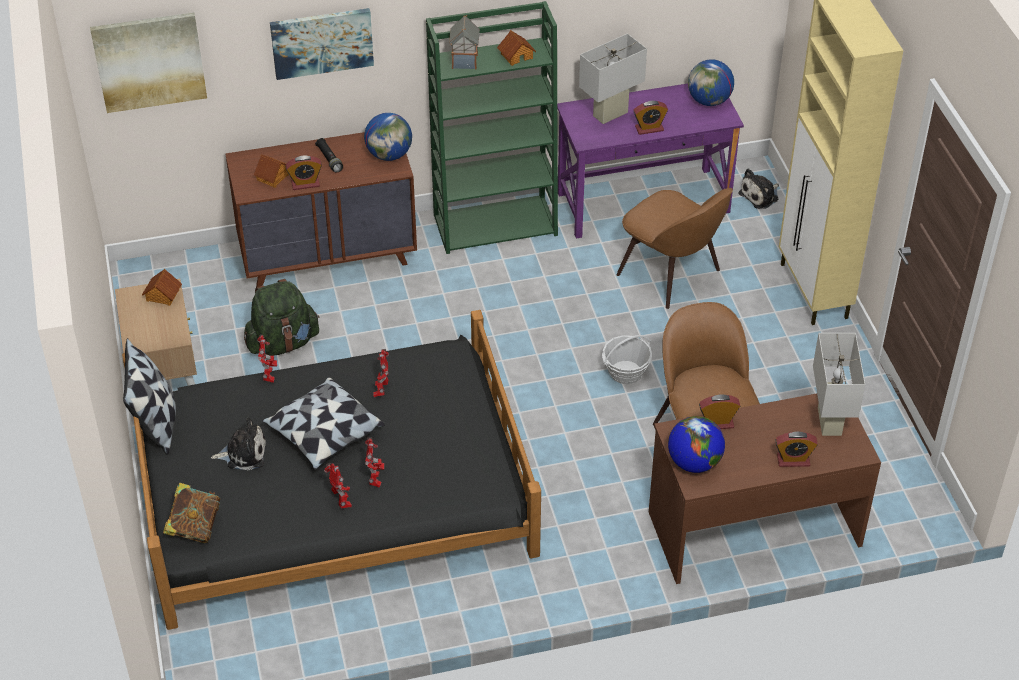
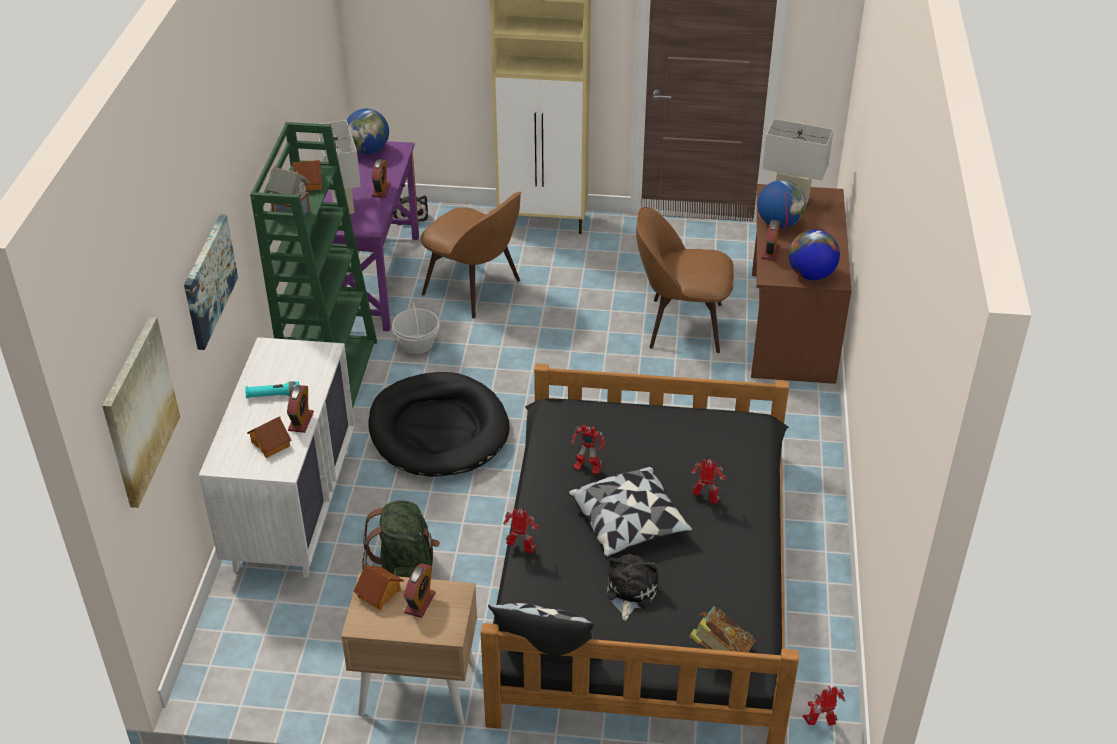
camera: 70 degrees left, 5 degrees down
(328, 255) = (293, 507): brown dresser -> white dresser
(329, 159) = (273, 395): black flashlight -> turquoise flashlight
(341, 501) = (727, 530): toy robot -> toy robot (821, 723)
(389, 155) = (299, 352): globe -> globe (779, 224)
(460, 310) = (438, 430): none -> black dog bed
(625, 372) = (580, 347): basket -> basket (417, 344)
(671, 274) = (474, 289): brown chair -> brown chair turned 60 degrees clockwise
(793, 460) = (826, 227): alarm clock -> alarm clock (420, 603)

